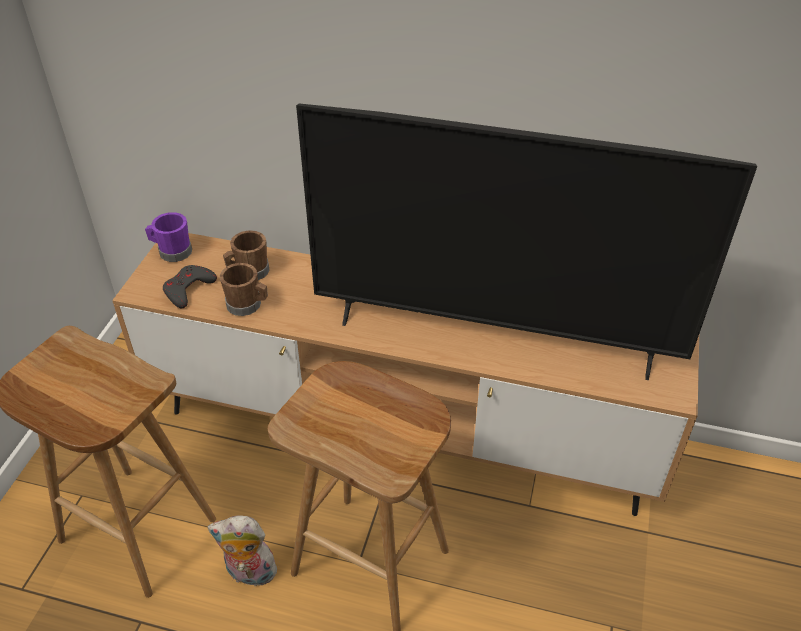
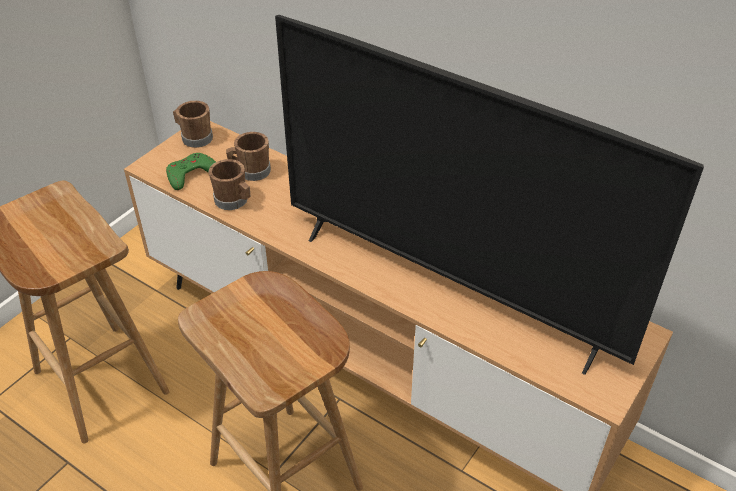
camera: 20 degrees right, 0 degrees up
(172, 251) = (194, 137): purple mug -> brown mug
(188, 289) = (191, 174): grey game controller -> green game controller
(249, 574) = (175, 450): plush toy -> none

